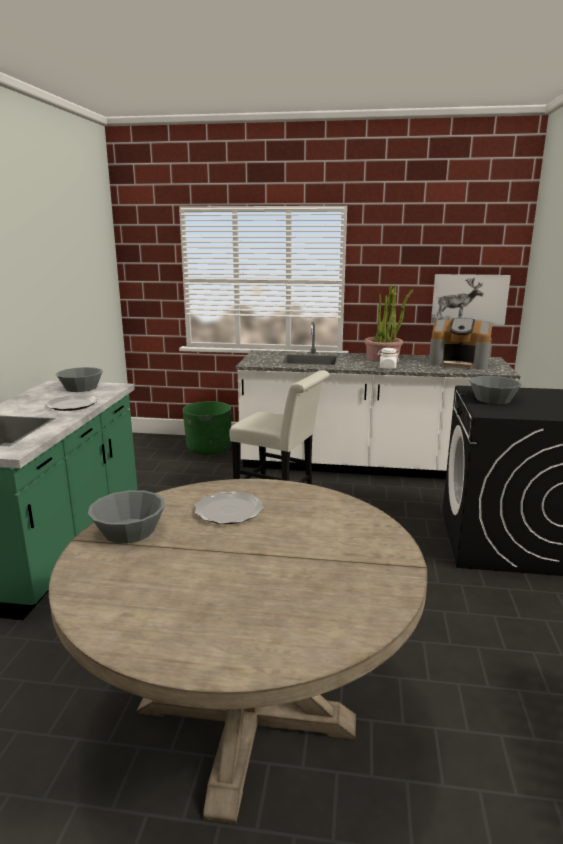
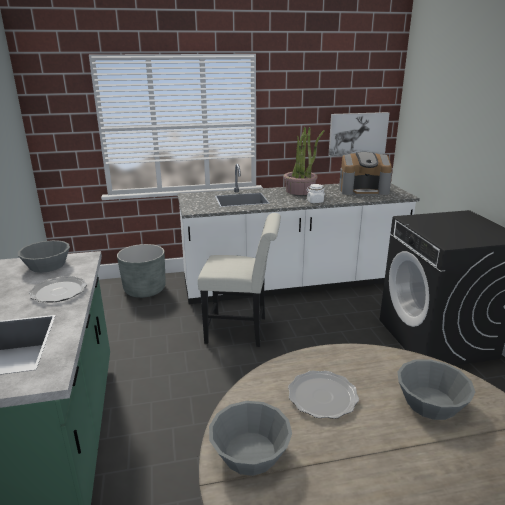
camera: 20 degrees left, 5 degrees up
(208, 449) = (145, 289): green planter -> grey planter
(493, 399) = (436, 228): grey bowl -> grey bowl (431, 402)

